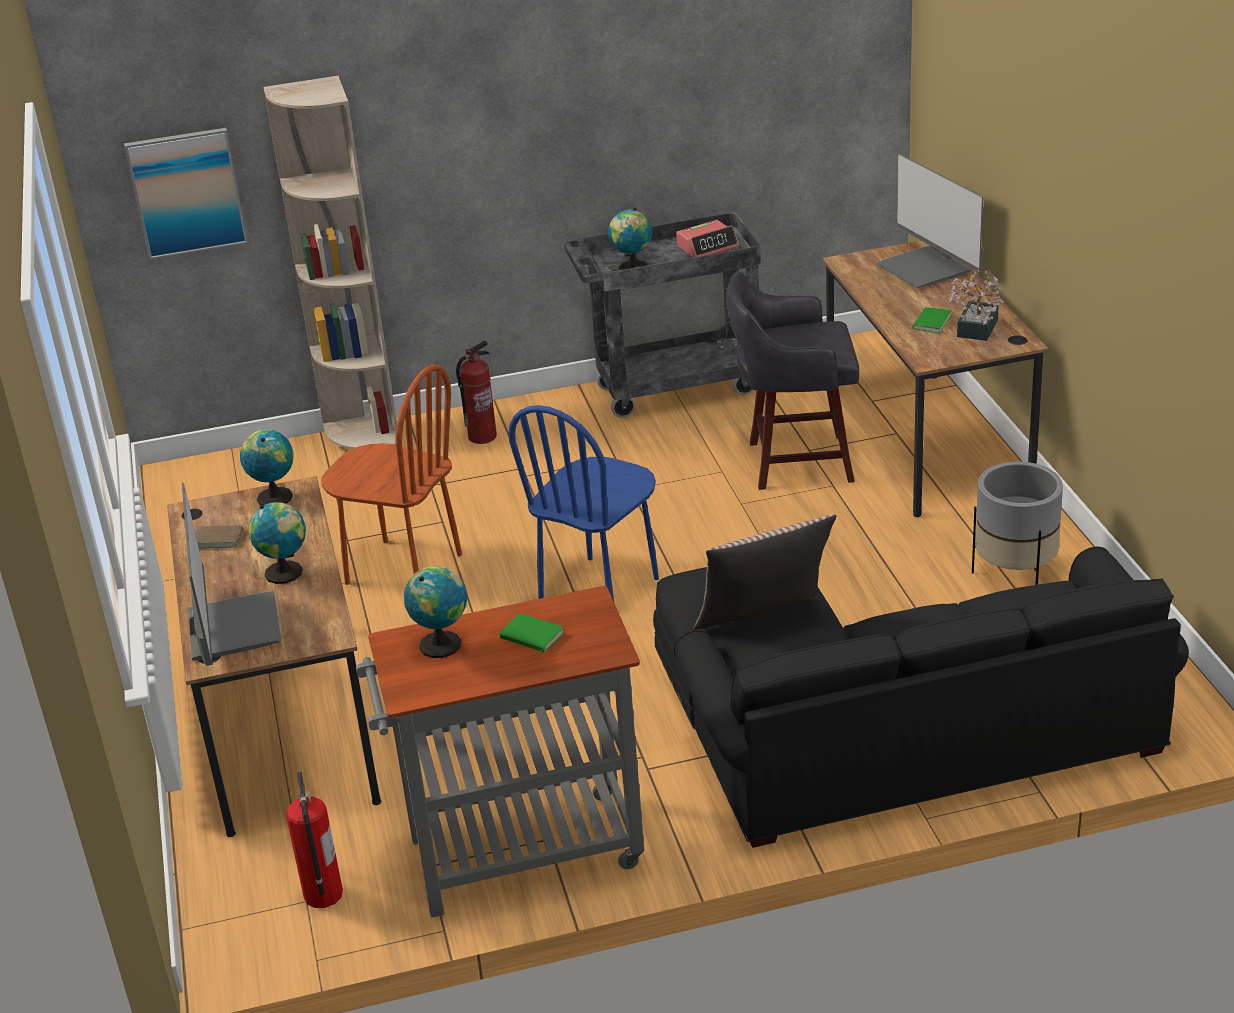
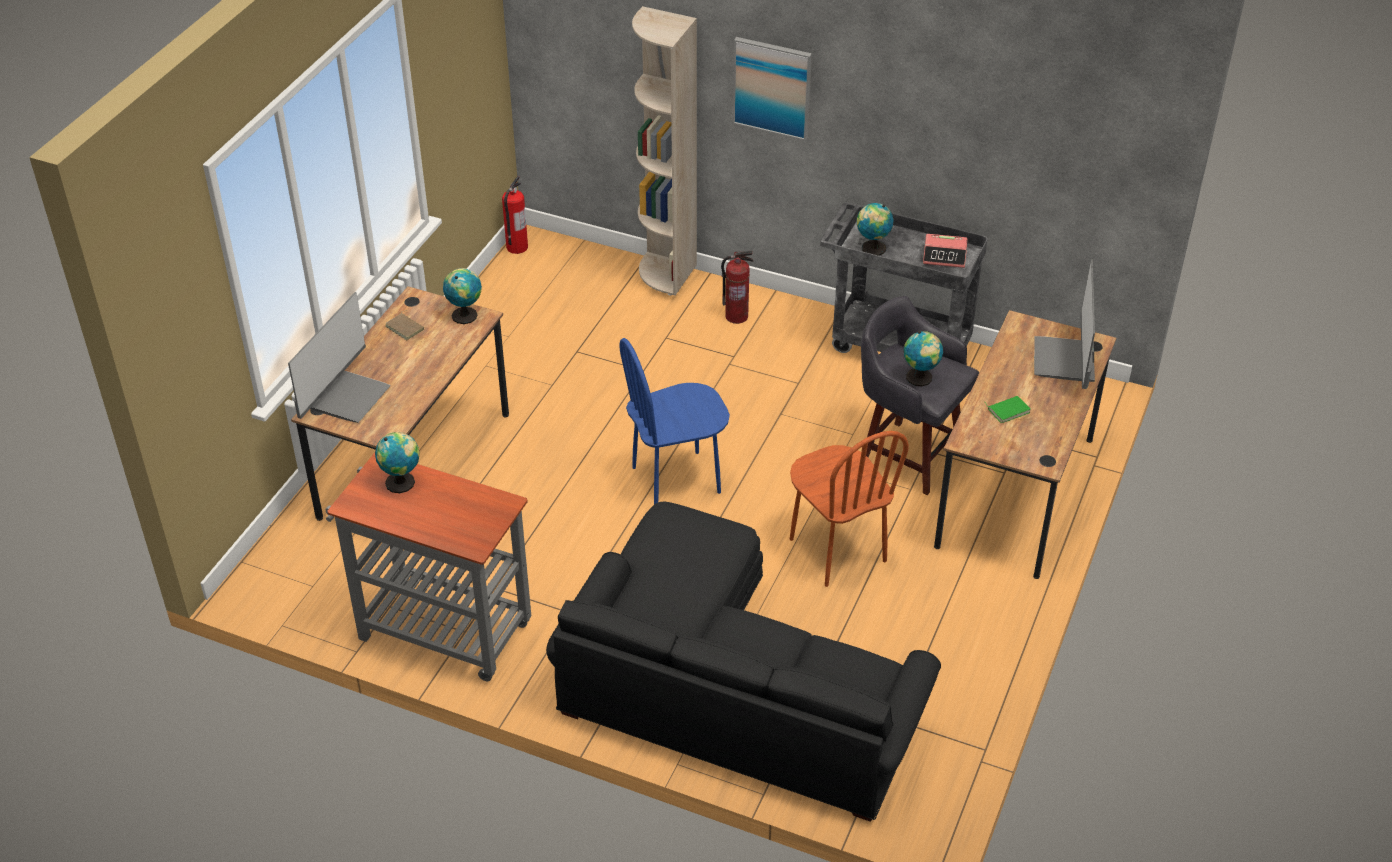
camera: 35 degrees right, 10 degrees up
(187, 192) = (580, 57): picture -> picture (772, 87)
(286, 573) = (413, 375): globe -> globe (920, 378)
(323, 895) = (323, 588): fire extinguisher -> fire extinguisher (516, 247)
(403, 570) = (584, 393): brown chair -> brown chair (836, 550)
(530, 637) = (448, 508): green book -> none
(765, 623) = (673, 574): pillow -> none
(975, 331) = (1028, 436): potted plant -> none
(1014, 575) = (942, 634): grey planter -> none

